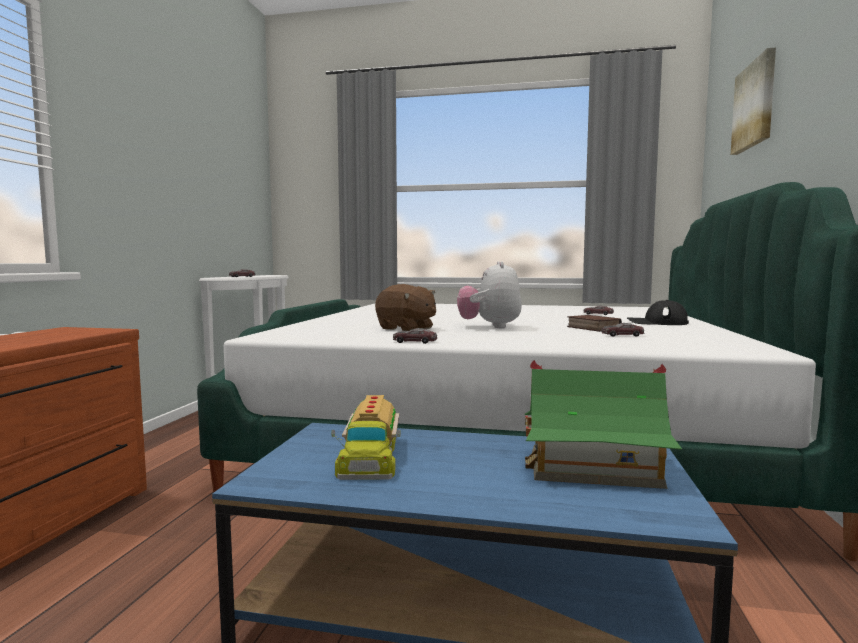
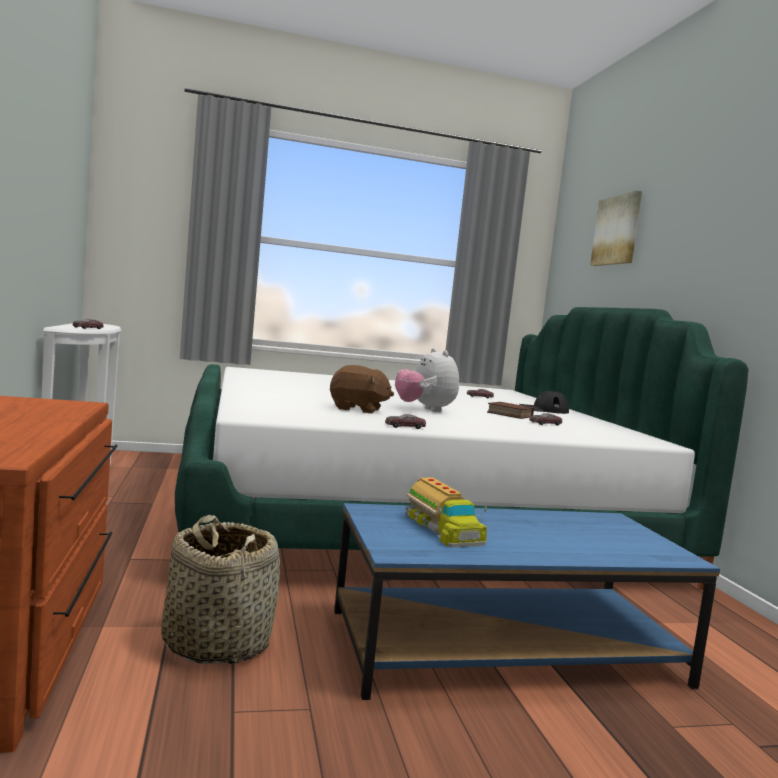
camera: 25 degrees left, 0 degrees up
(168, 558) = (217, 642): none -> basket
(592, 468) = (598, 530): toy house -> none

